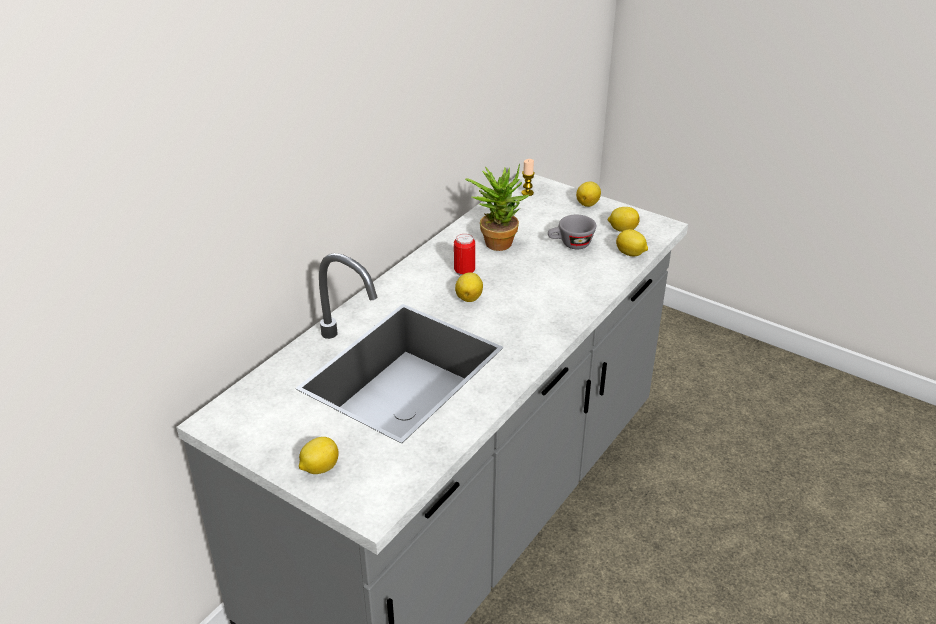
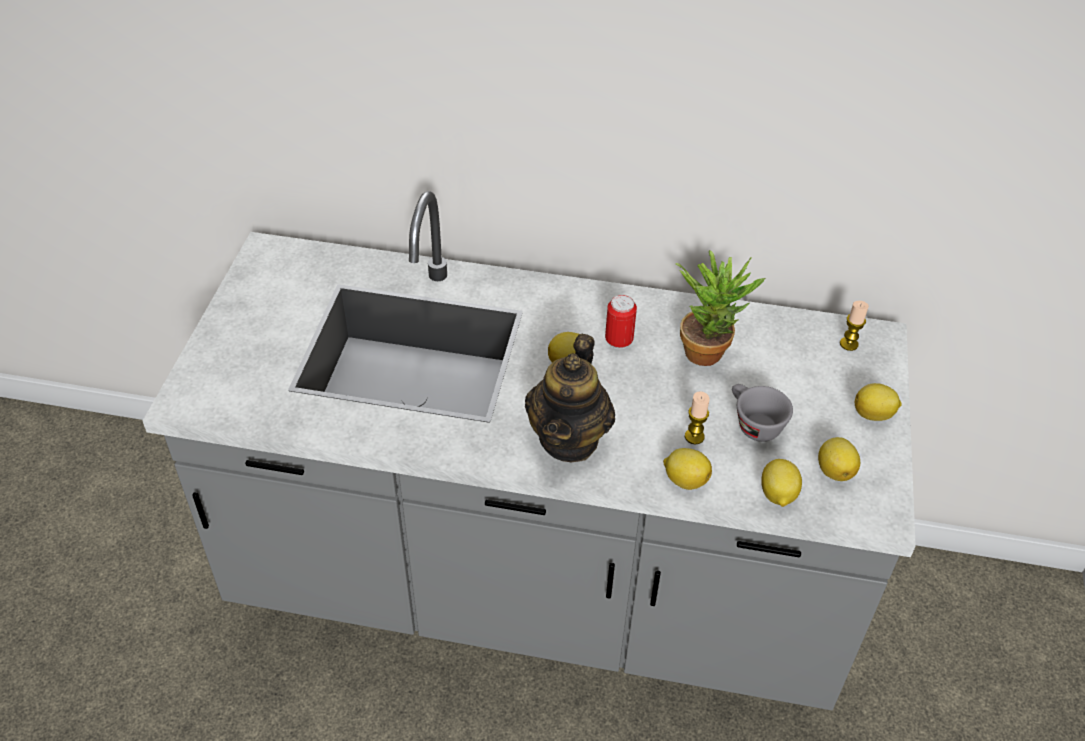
camera: 65 degrees right, 10 degrees up
(319, 468) = (229, 344): lemon -> lemon (685, 480)
(540, 317) = (569, 439): none -> teapot
(568, 268) = (694, 436): none -> candle

